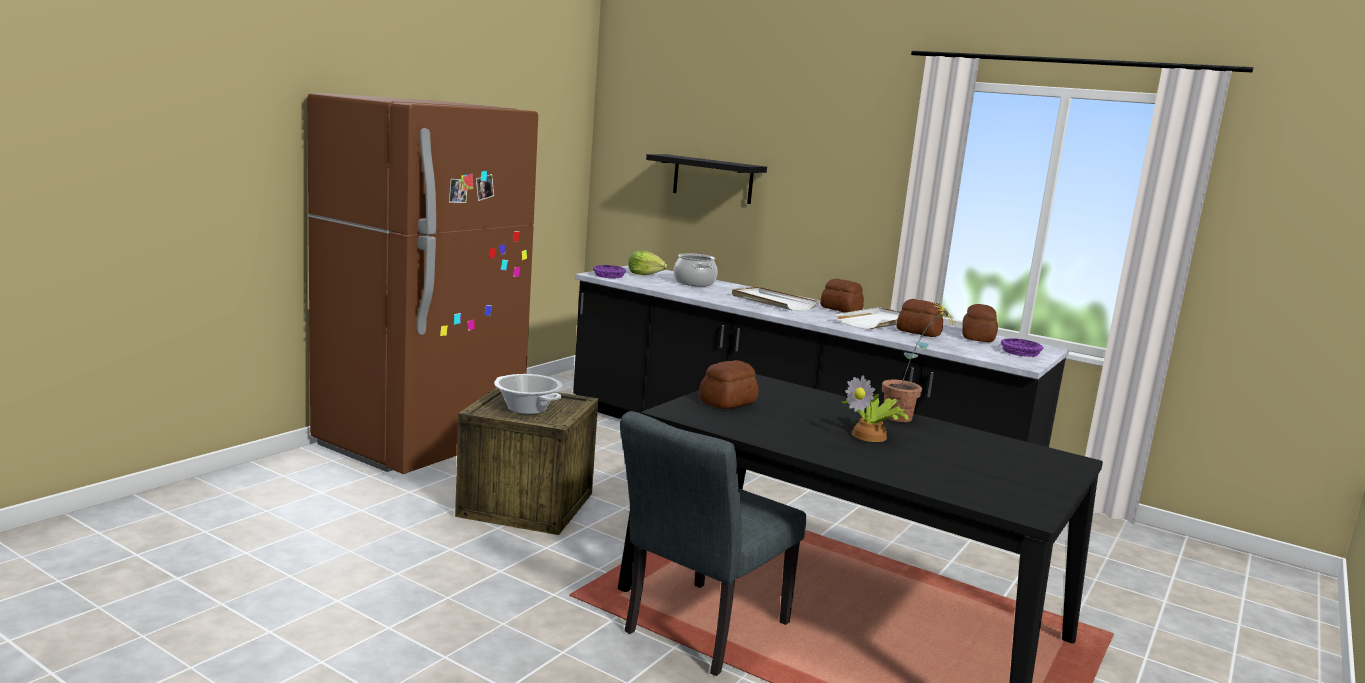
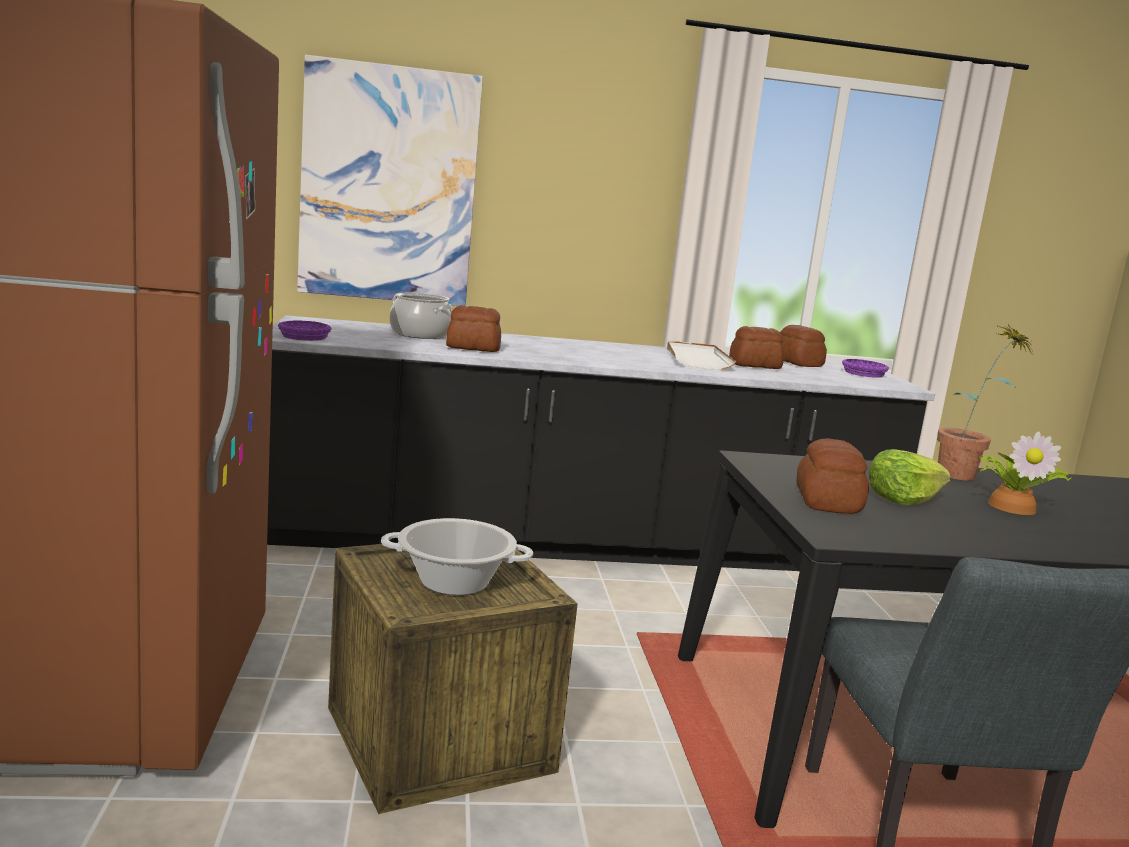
camera: 40 degrees left, 0 degrees up
(645, 274) = (338, 329): lettuce -> lettuce (902, 499)
(712, 179) = (389, 185): black shelf -> picture
(772, 302) = (557, 349): white tray -> none
(841, 309) = (630, 348): bread -> bread (472, 348)

